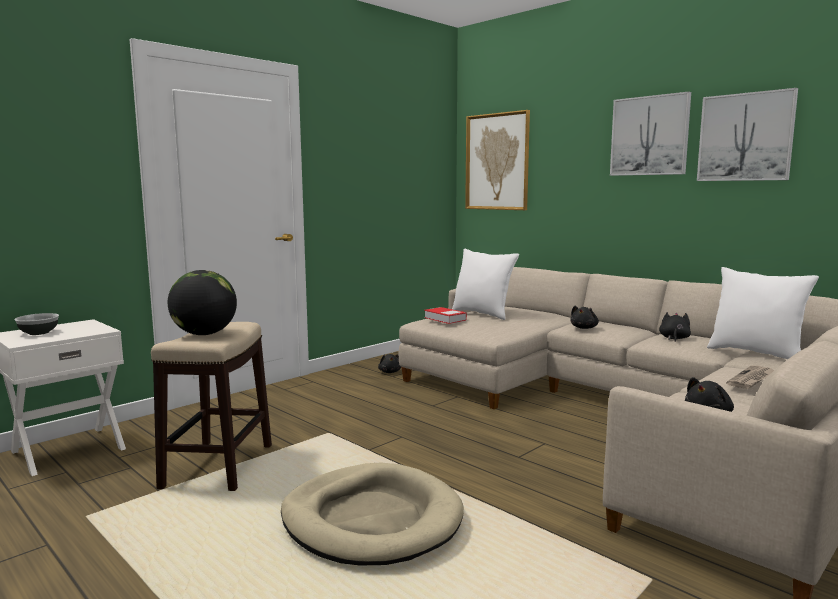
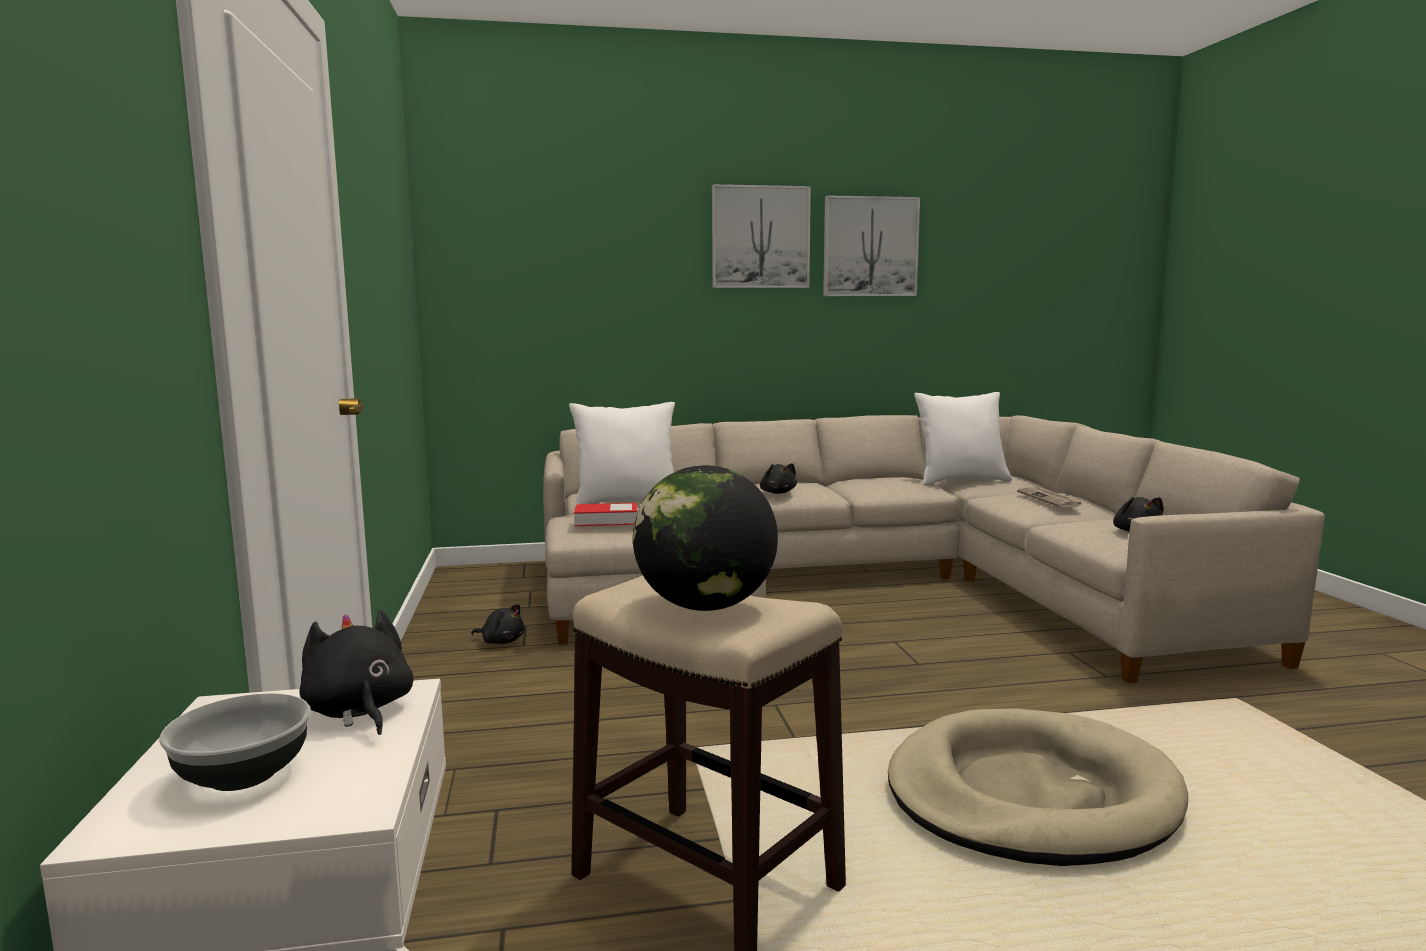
camera: 55 degrees left, 0 degrees up
(497, 162) = (509, 262): picture -> none
(674, 338) = (876, 483): black plush toy -> black plush toy (359, 711)

